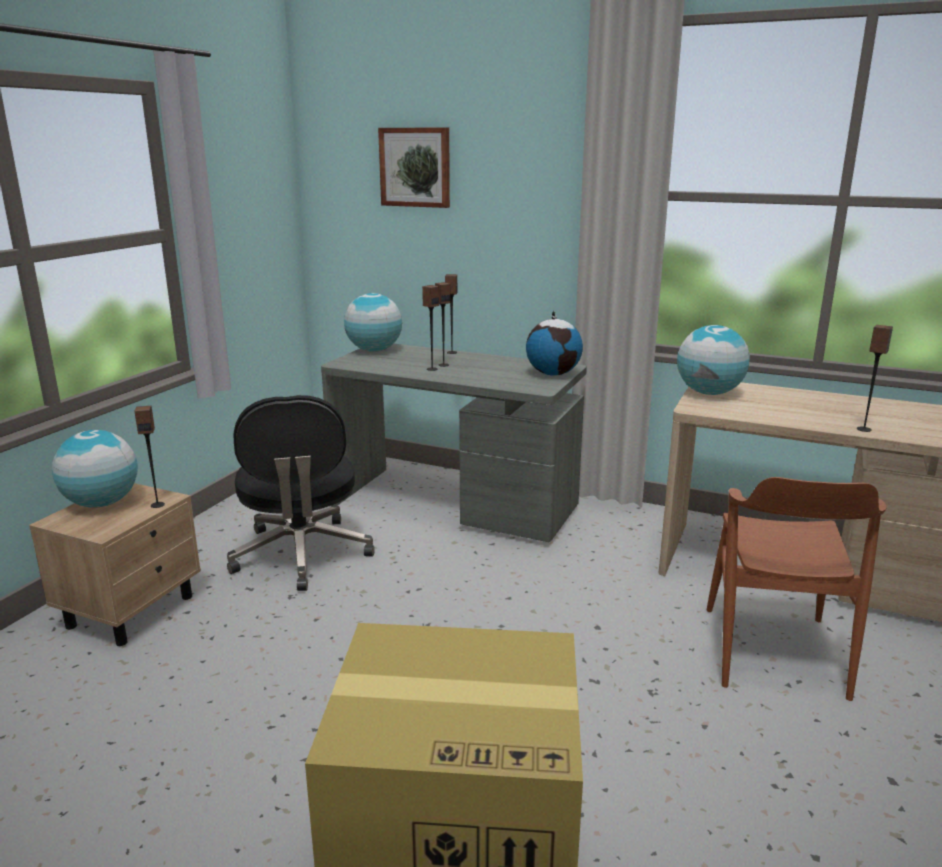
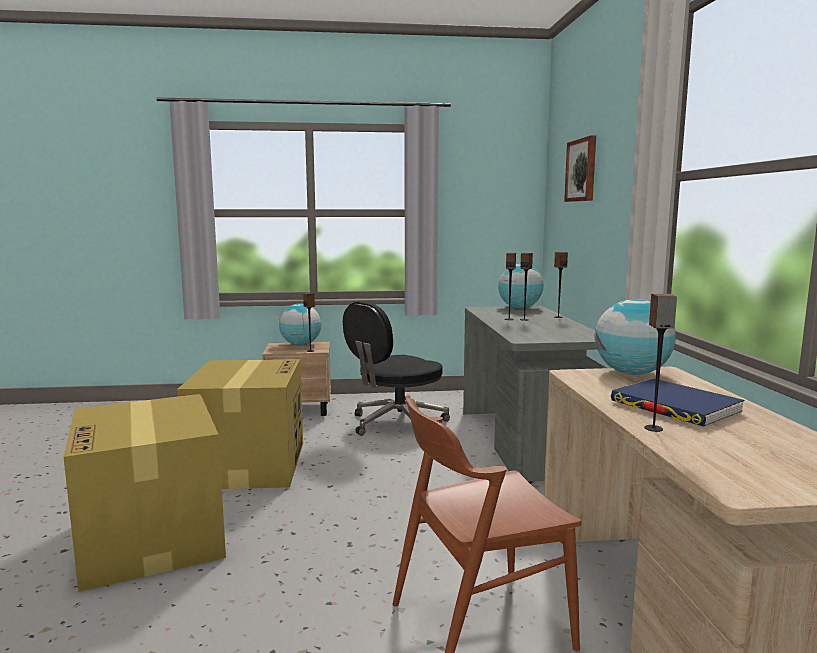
camera: 60 degrees right, 10 degrees down
(289, 707) = (249, 464): none -> cardboard box
(553, 374) = (568, 337): globe -> none
(814, 410) = (674, 407): none -> blue book

